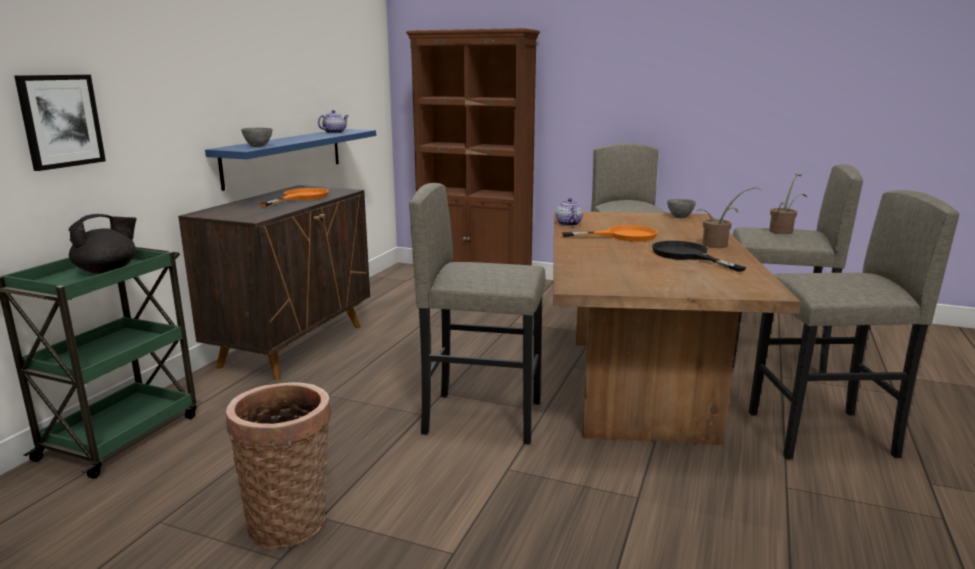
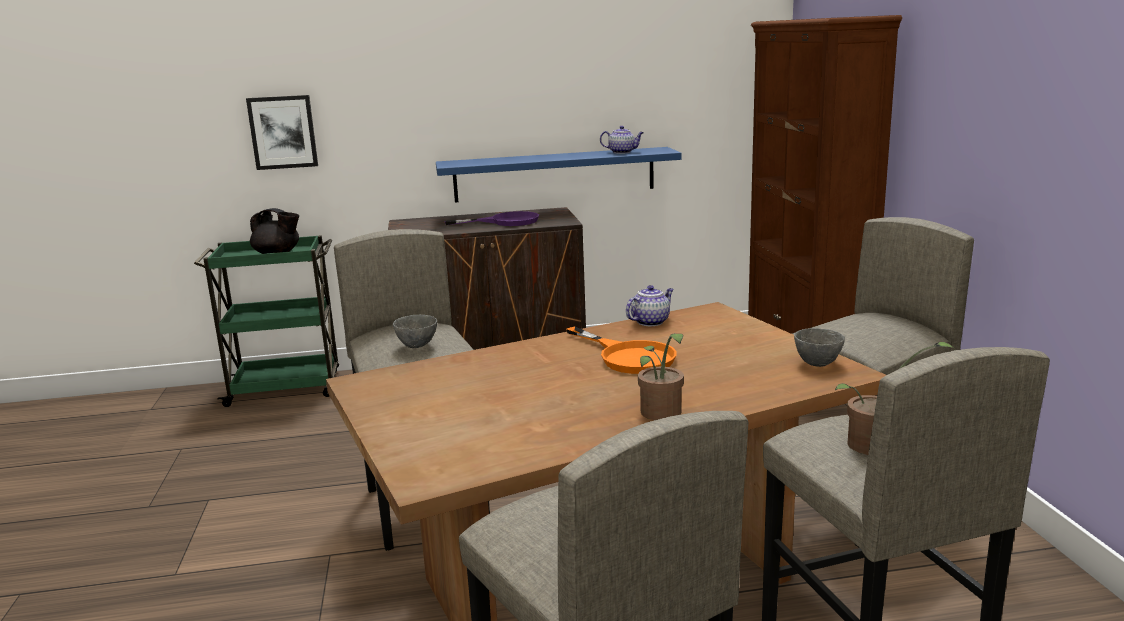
camera: 60 degrees right, 0 degrees up
(258, 146) = (474, 163): grey bowl -> grey bowl (417, 345)
(290, 521) = (198, 490): basket -> none
(300, 198) = (505, 222): orange frying pan -> purple frying pan
(687, 255) = (568, 406): black frying pan -> none

